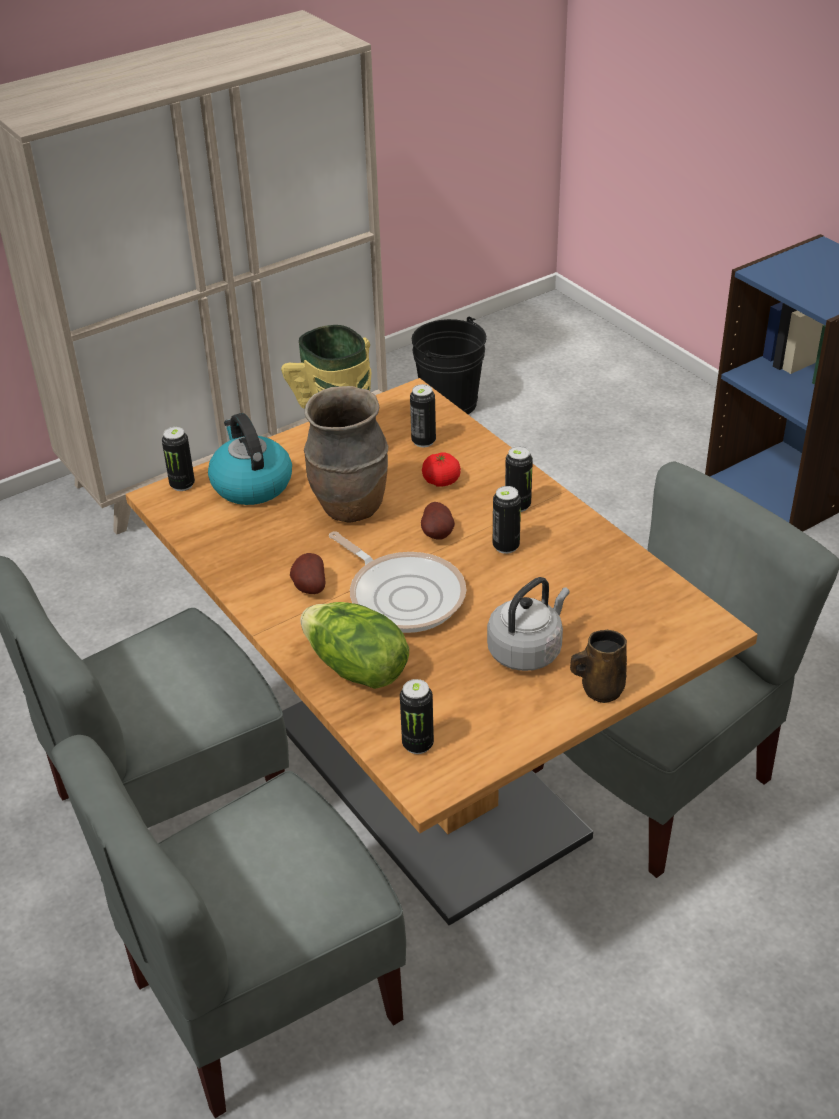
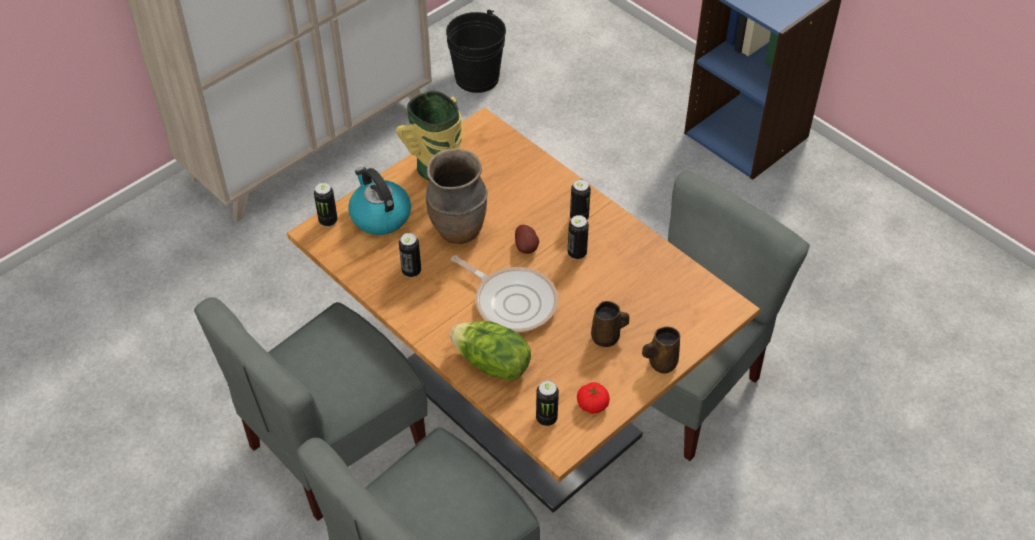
camera: 10 degrees left, 10 degrees up
(308, 587) = (443, 301): potato -> none
(423, 441) = (499, 166): can -> can (411, 271)
(441, 481) = (520, 200): tomato -> tomato (592, 404)
(527, 650) = (607, 337): grey kettle -> brown mug

